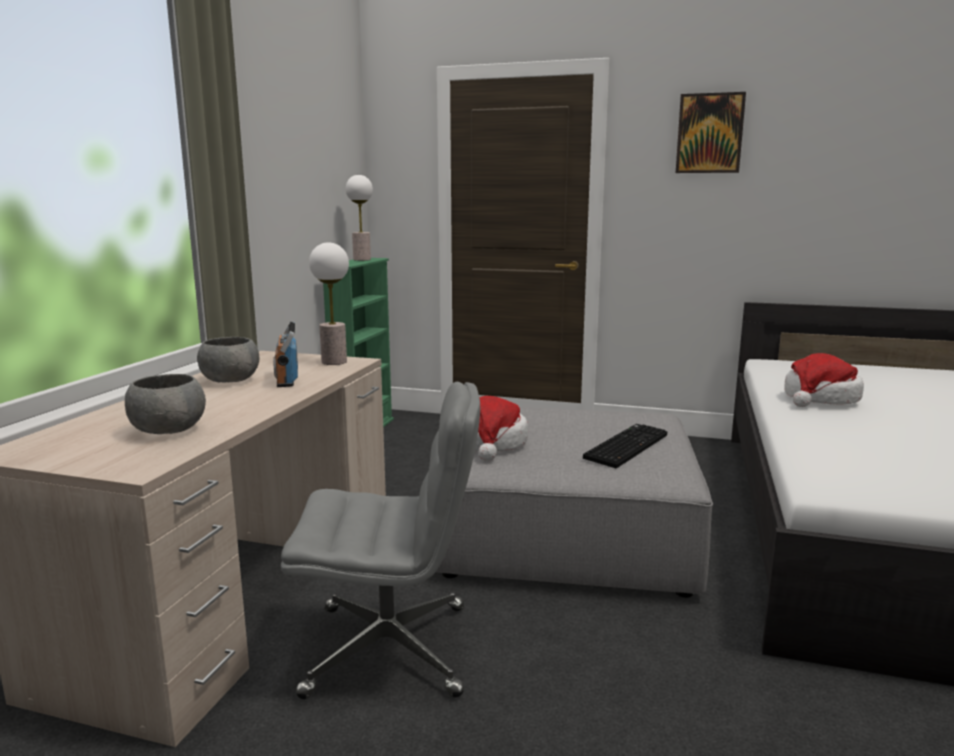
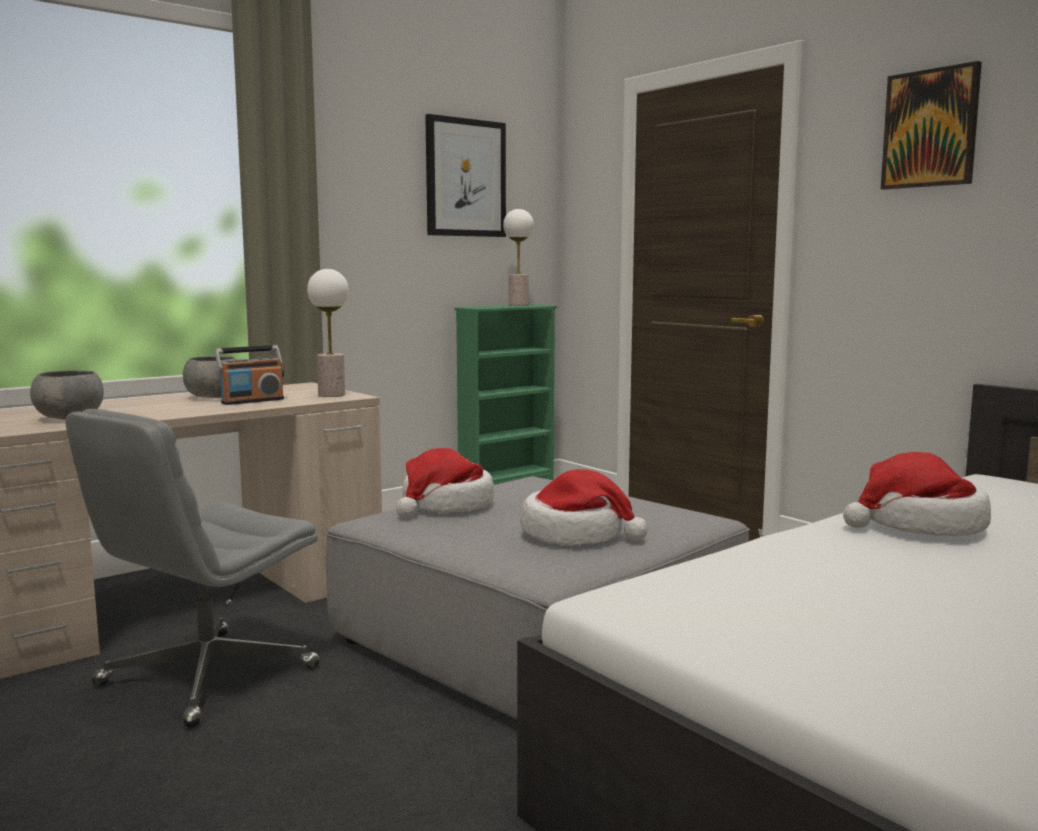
camera: 35 degrees right, 5 degrees down
(287, 379) = (252, 401): radio -> radio turned 150 degrees counterclockwise
(317, 145) = (465, 178): none -> picture
(391, 649) = (206, 677): grey office chair -> grey office chair turned 90 degrees clockwise
(625, 446) = (575, 534): keyboard -> hat

